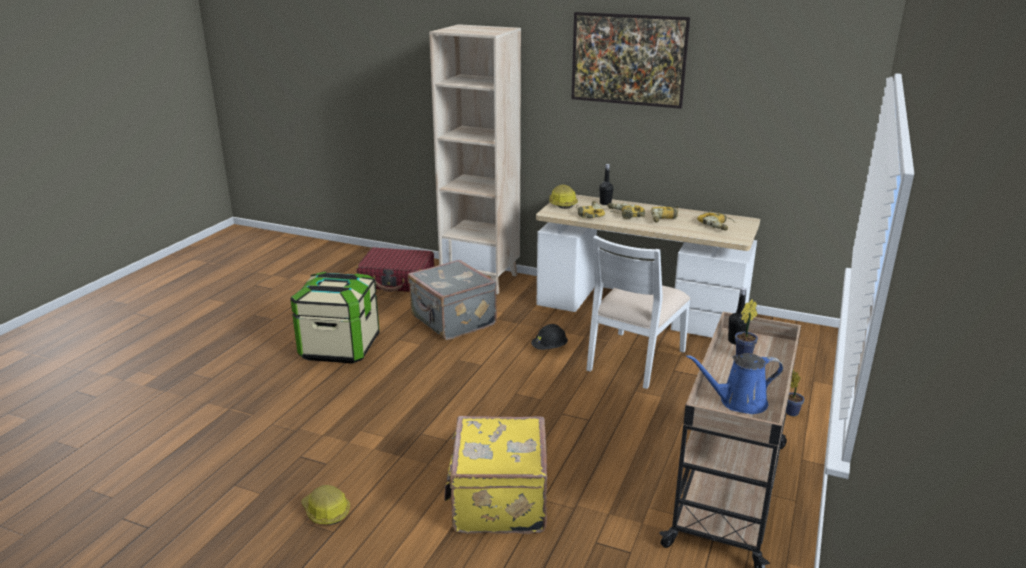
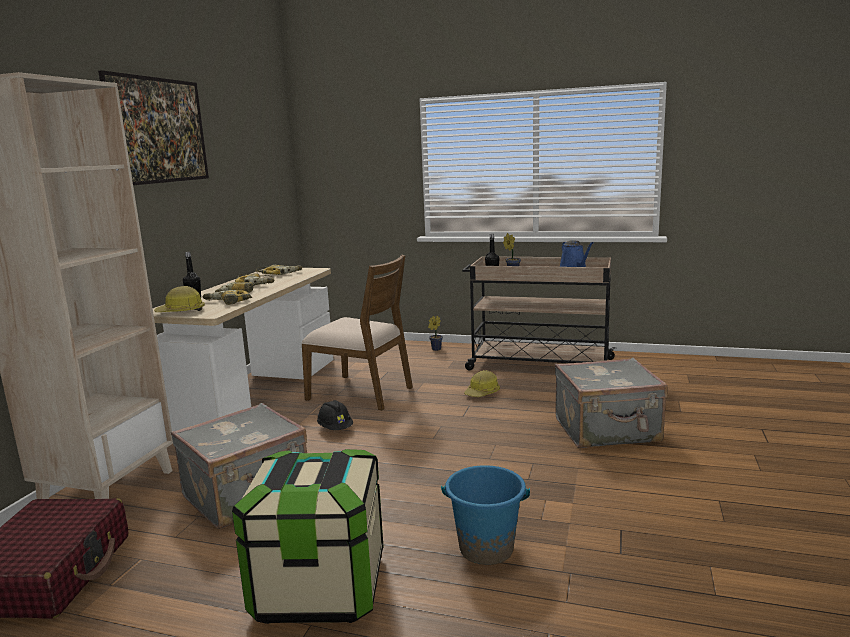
camera: 95 degrees left, 10 degrees down
(325, 511) = (696, 511): hard hat -> hard hat (482, 393)
(340, 402) = (486, 548): none -> blue bucket
(497, 501) = (607, 431): yellow suitcase -> grey suitcase
(634, 360) = (361, 393): white chair -> brown chair

